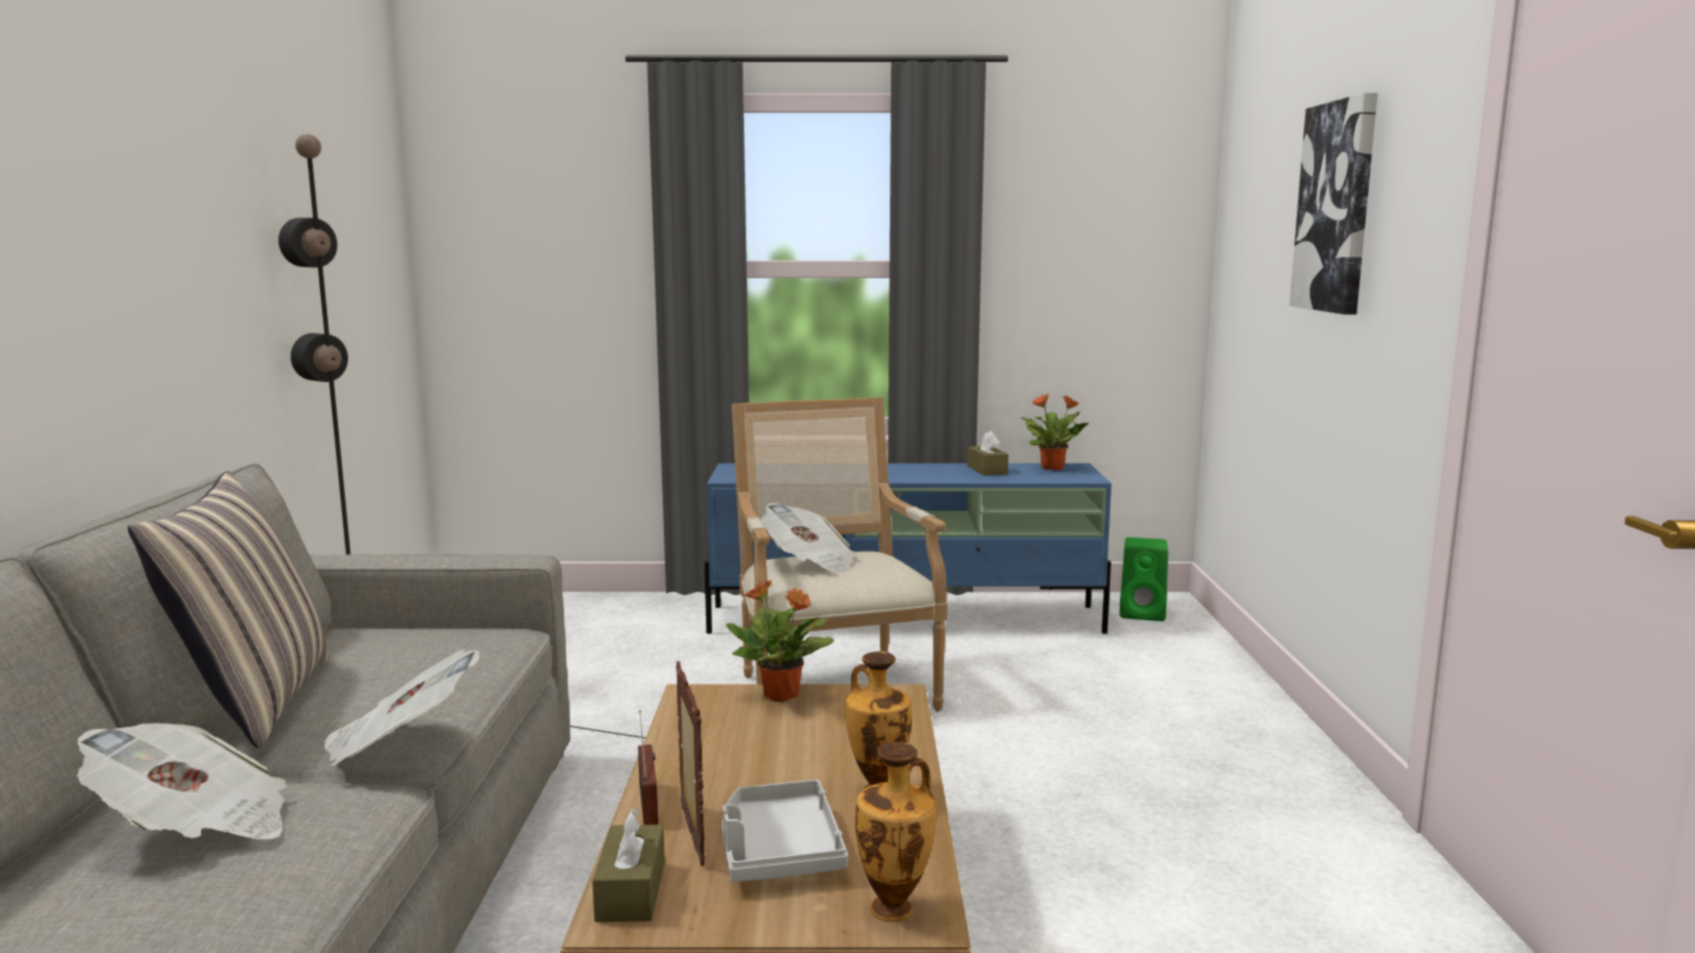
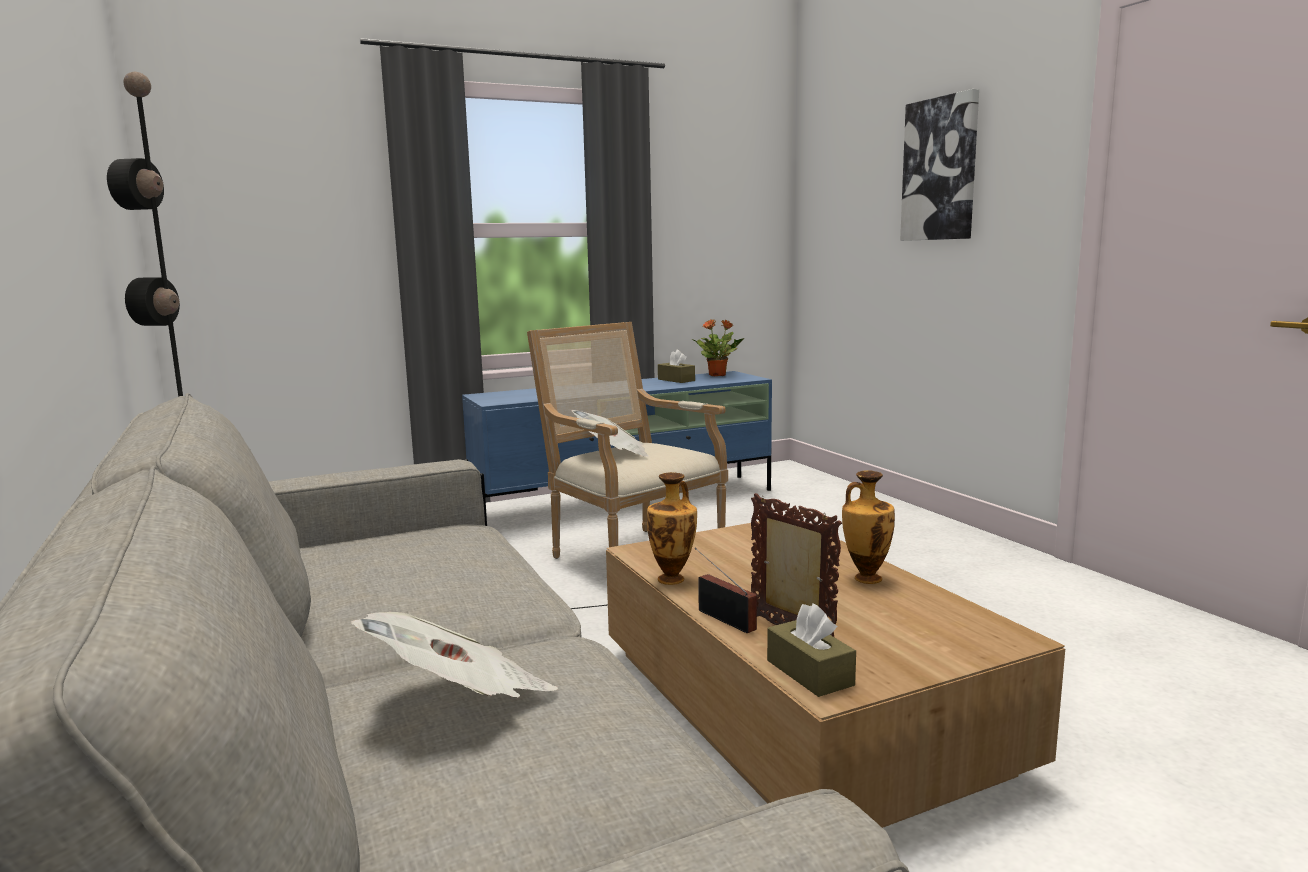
camera: 25 degrees left, 0 degrees up
(254, 701) = (322, 609): pillow -> none
(401, 745) = (527, 609): newspaper -> none
(779, 850) = (864, 625): grey tray -> none
(782, 695) = (705, 539): potted plant -> none
(895, 909) = (990, 637): vase -> vase (673, 579)
(1144, 614) = (779, 475): green speaker -> none

